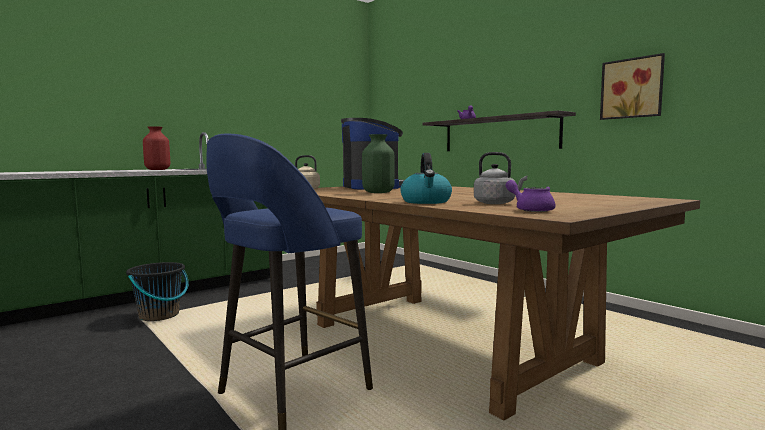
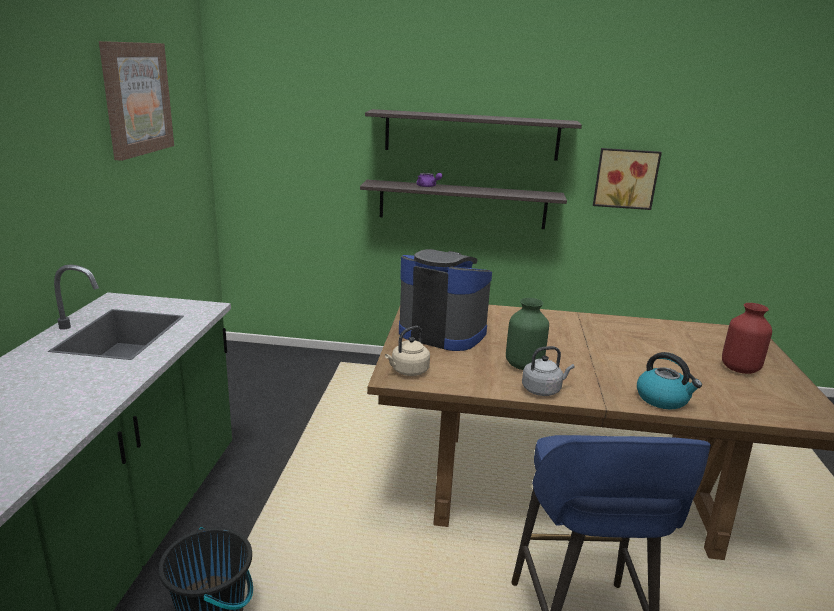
camera: 45 degrees left, 15 degrees up
(157, 169) = (66, 377): red vase -> red vase (740, 369)
(295, 72) = (136, 99): none -> picture
(497, 203) = (710, 386): grey kettle -> grey kettle (543, 390)
(503, 76) = (471, 135): none -> shelf
(531, 210) = (777, 404): purple teapot -> none

